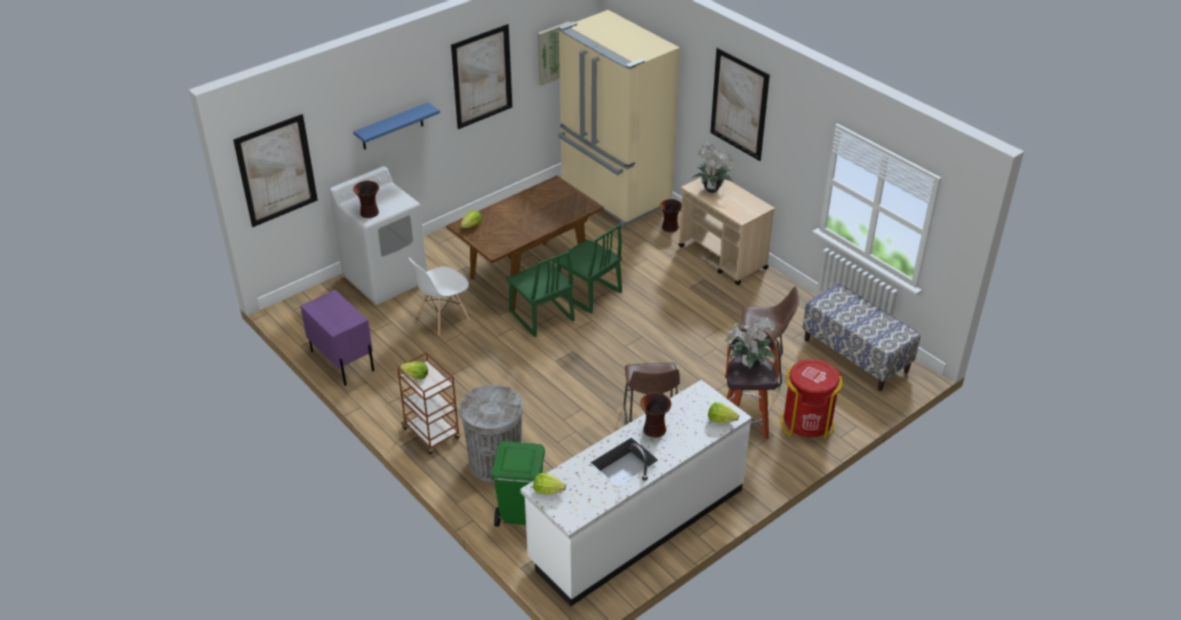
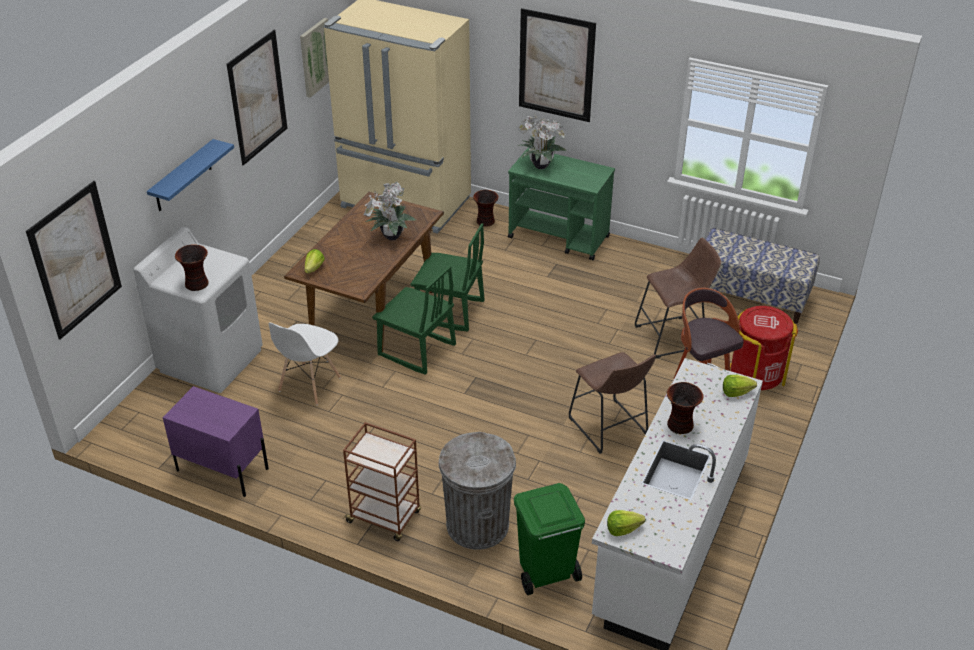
camera: 25 degrees left, 0 degrees up
(415, 376) = (366, 454): lettuce -> none
(723, 258) = (559, 237): beige cart -> green cart
(748, 366) = (706, 331): potted plant -> potted plant (390, 237)

